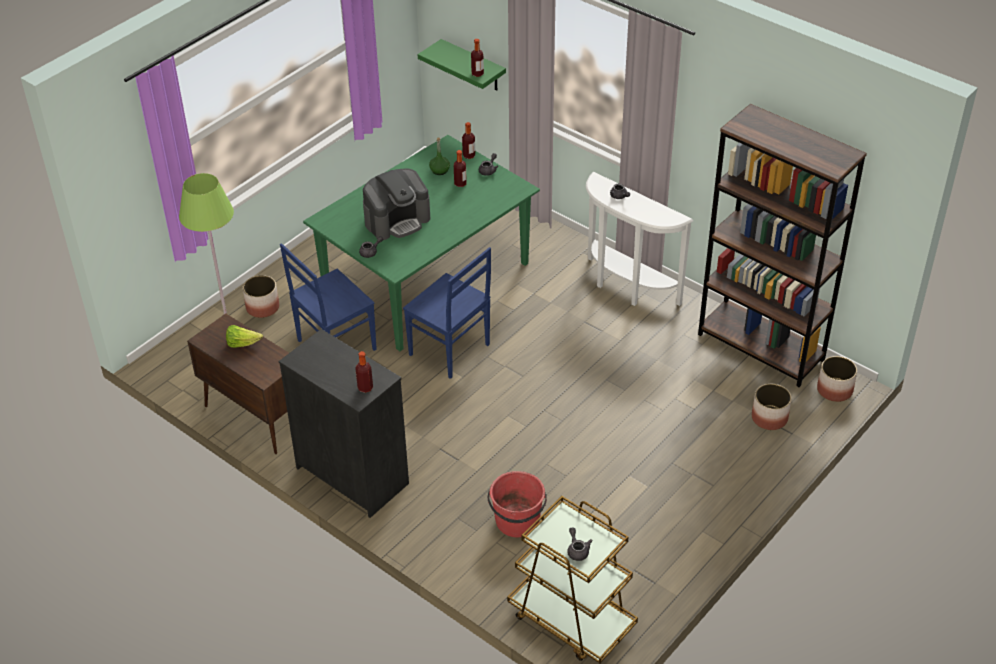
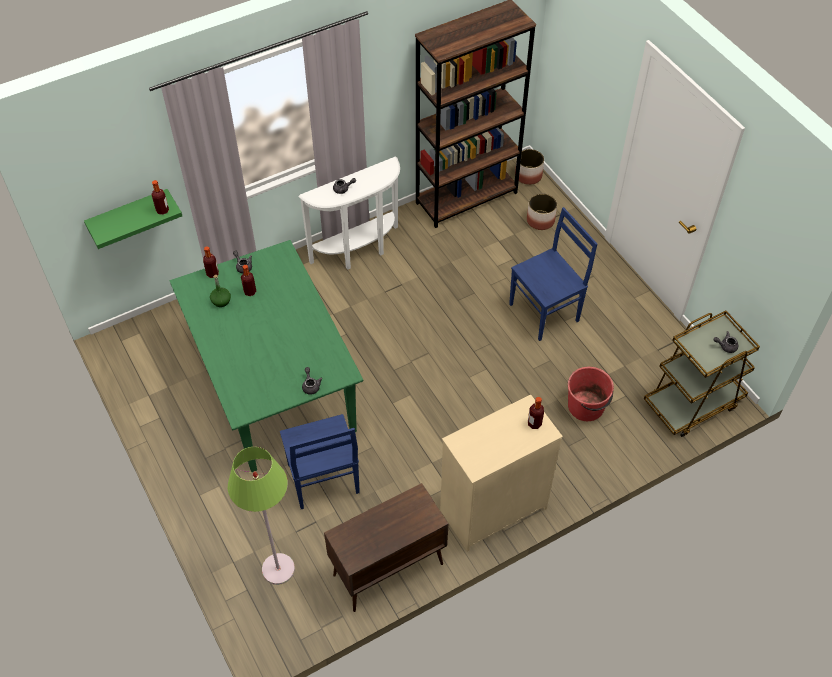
camera: 70 degrees left, 10 degrees up
(242, 344) = (376, 527): lettuce -> none
(262, 307) = (238, 528): planter -> none
(353, 475) = (493, 508): black dresser -> beige dresser
(397, 220) = (276, 353): coffee machine -> none
(451, 351) = (374, 393): blue chair -> blue chair (545, 312)

